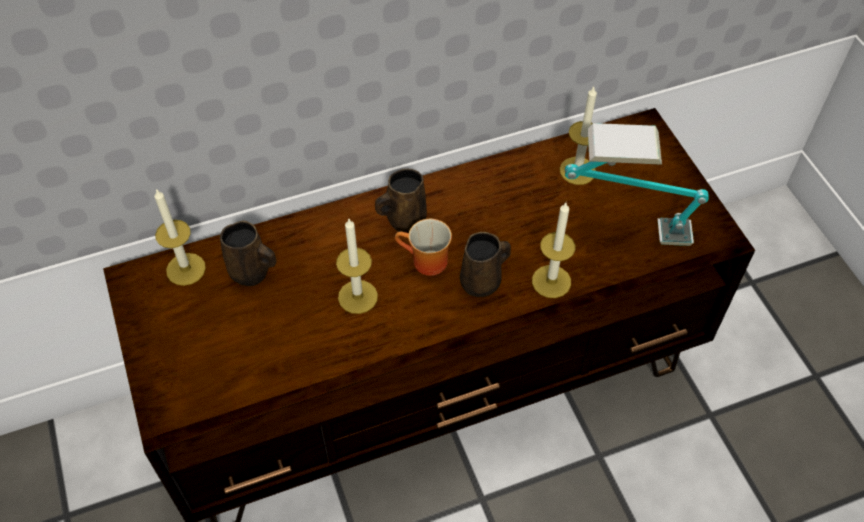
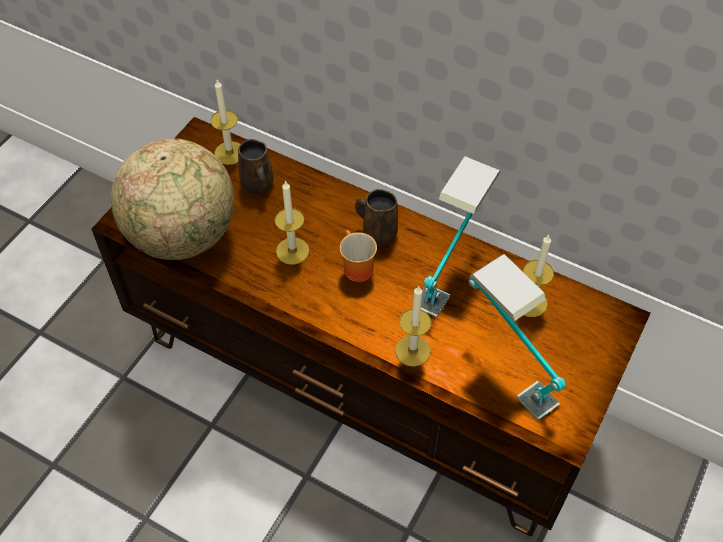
camera: 50 degrees right, 0 degrees up
(245, 374) = (183, 236): none -> globe
(482, 282) = (371, 310): brown mug -> none
(495, 198) = (451, 270): none -> table lamp

